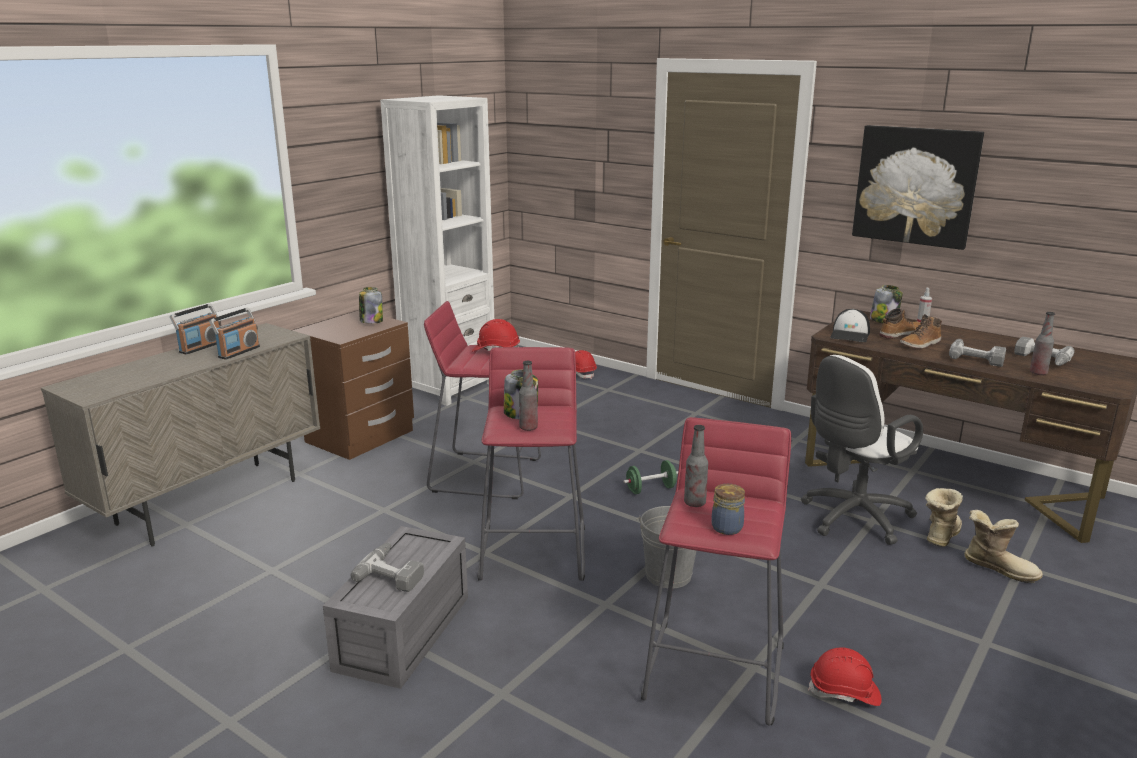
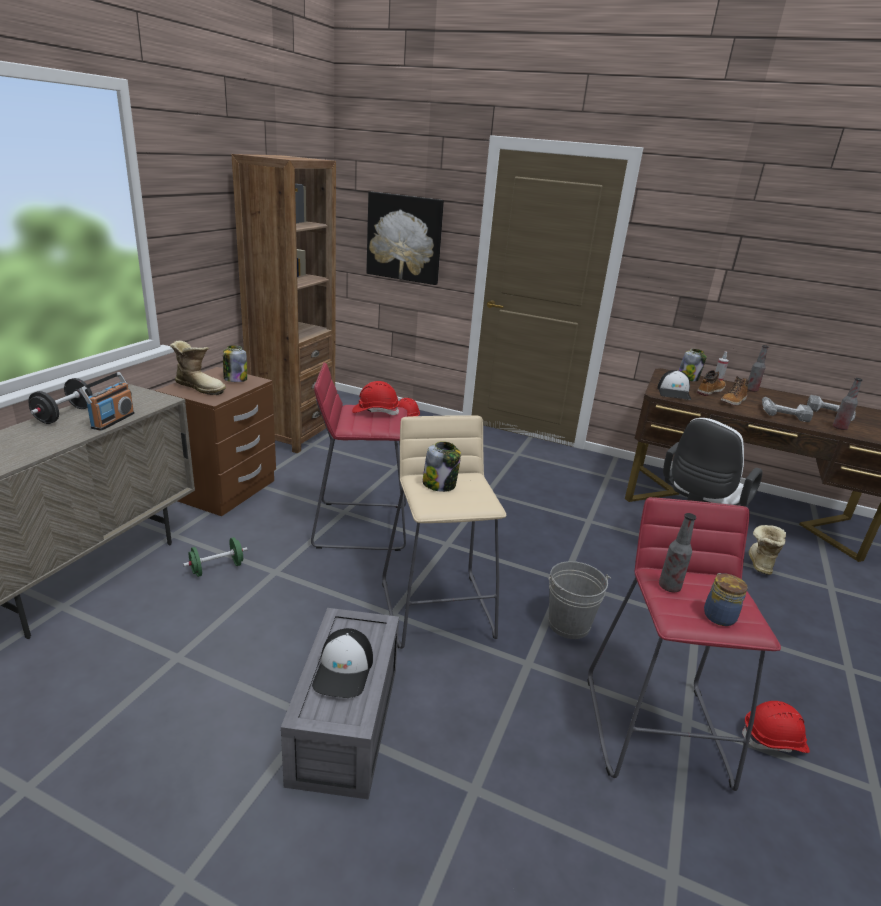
camera: 15 degrees left, 5 degrees up
(200, 347) = (64, 415): radio -> black dumbbell
(394, 572) = (344, 670): power drill -> cap
(449, 387) = (293, 434): white bookcase -> brown bookcase
(528, 428) = (456, 501): bottle -> bottle (751, 390)
(534, 551) = (438, 608): red stool -> beige stool
(650, 489) = (513, 532): green dumbbell -> green dumbbell (217, 568)
(915, 186) = (722, 264): picture -> picture (404, 238)
(998, 568) = (817, 591): boot -> boot (200, 387)

